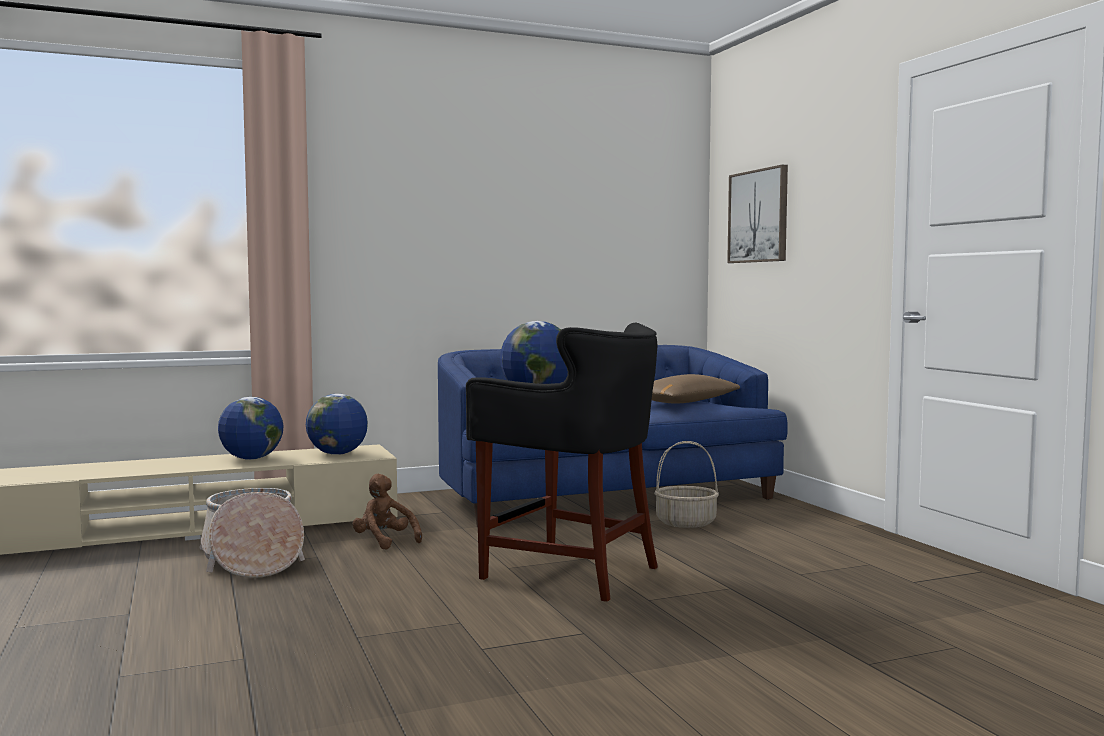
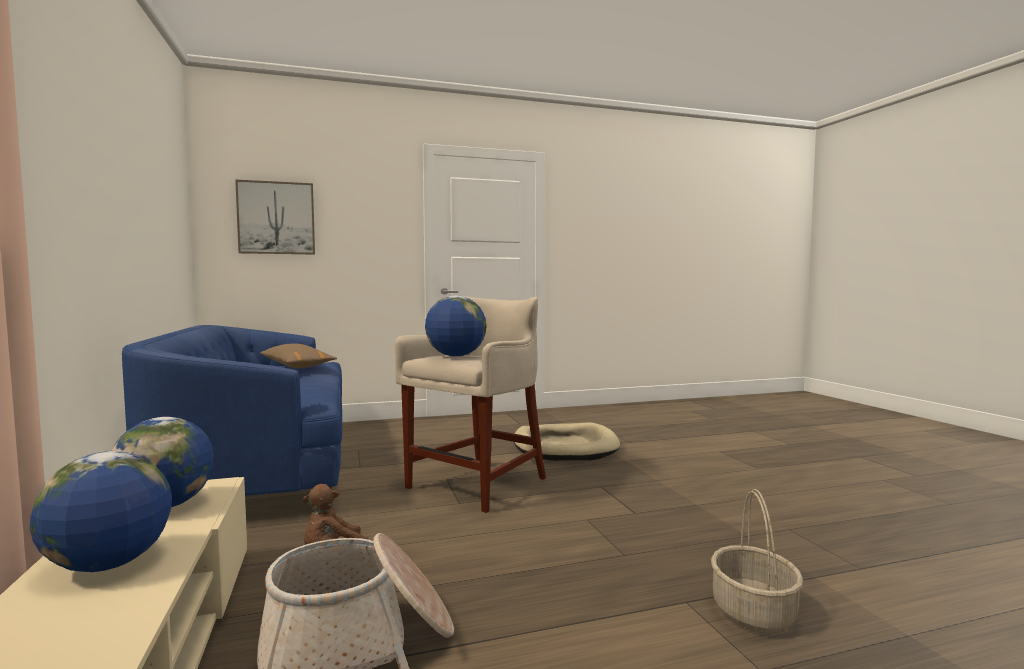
camera: 85 degrees left, 0 degrees up
(570, 571) = (477, 485): black stool -> beige stool
(685, 523) = (374, 449): basket -> basket (754, 613)
(783, 613) = (565, 447): none -> beige dog bed

